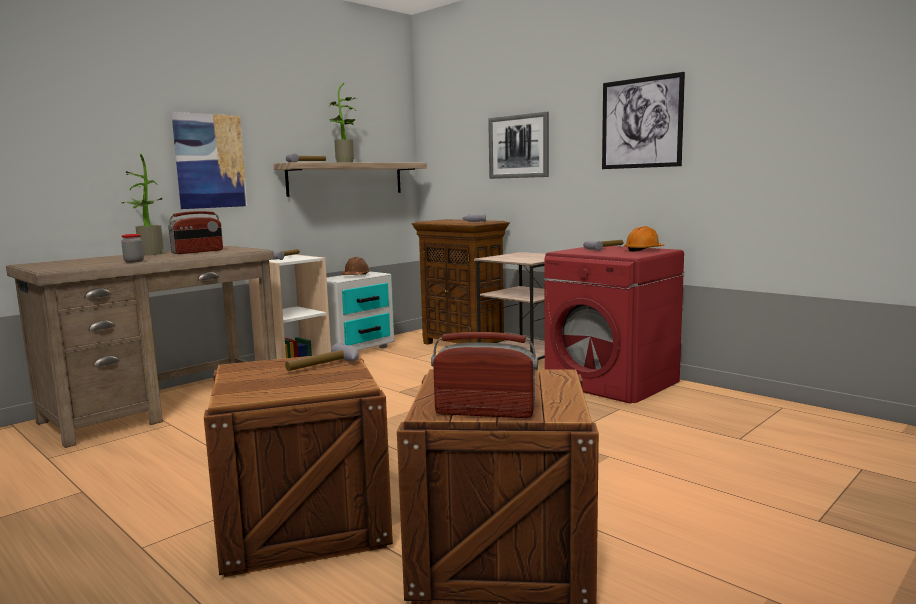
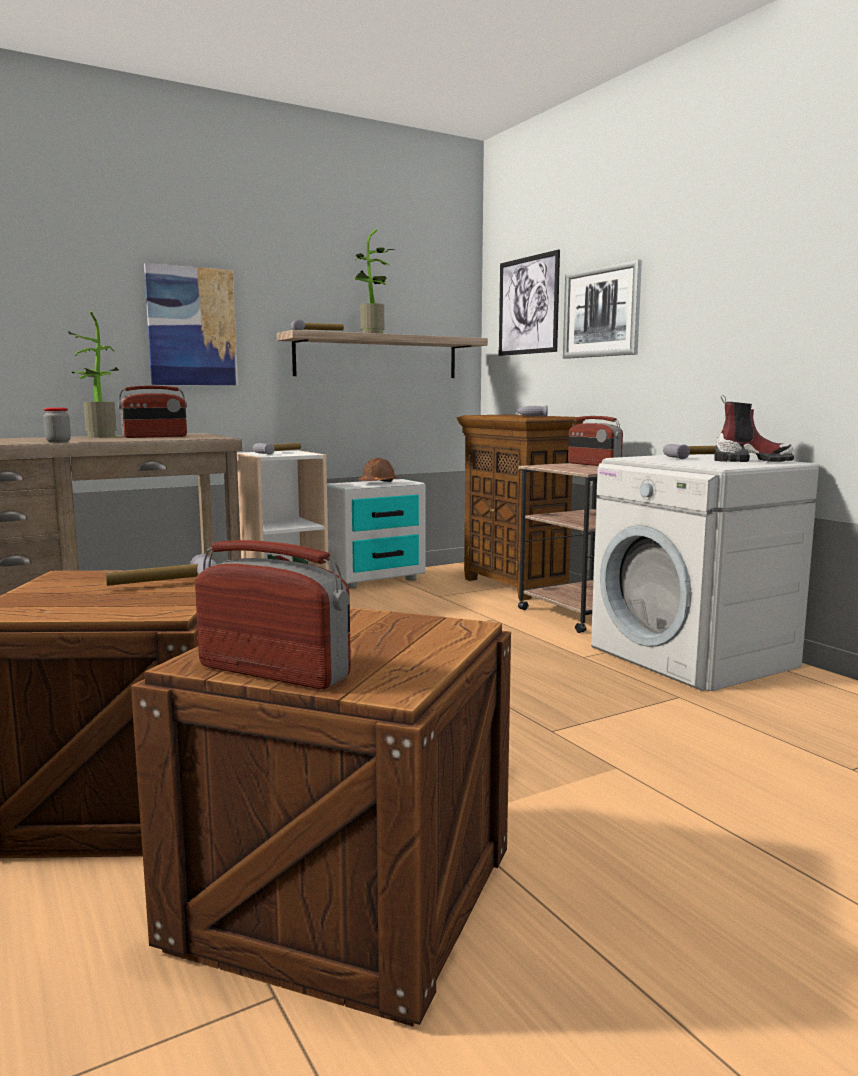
camera: 15 degrees right, 0 degrees up
(523, 255) = (593, 464): none -> radio
(610, 383) = (689, 657): red washing machine -> white washing machine
(641, 123) = (768, 269): picture -> picture (528, 305)
(643, 250) = (752, 461): orange hard hat -> boot

